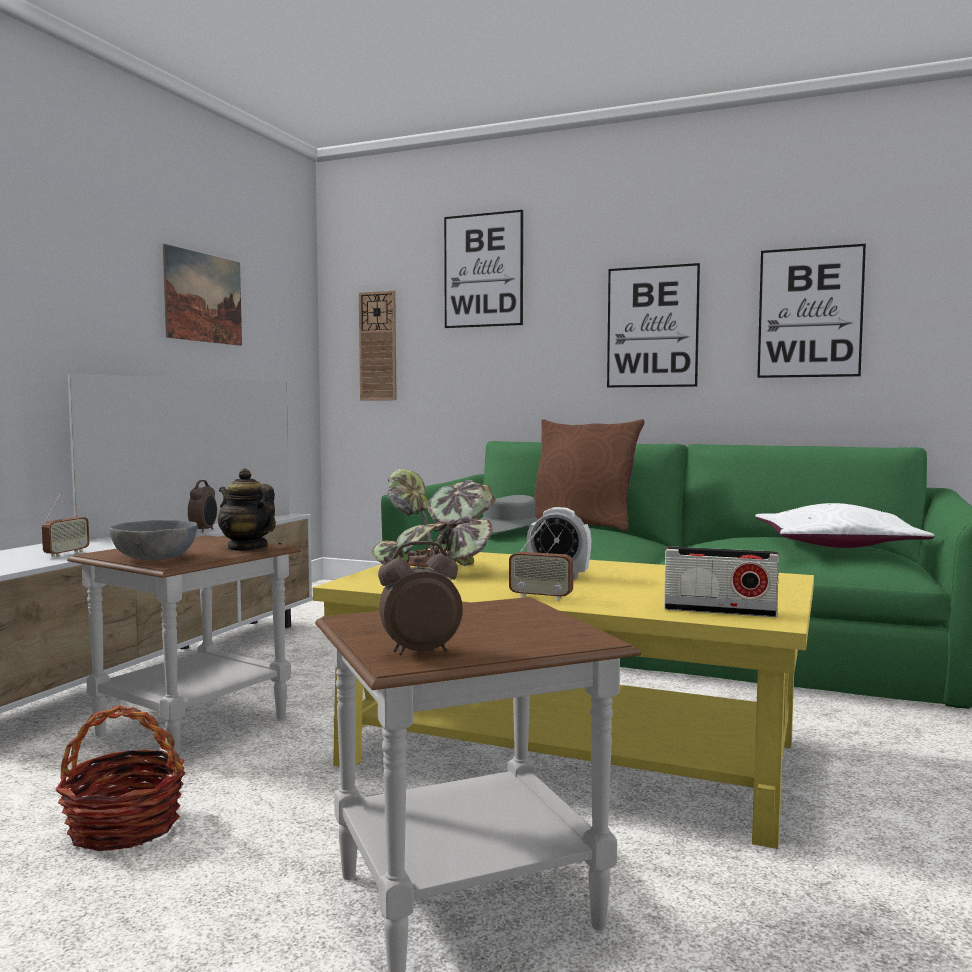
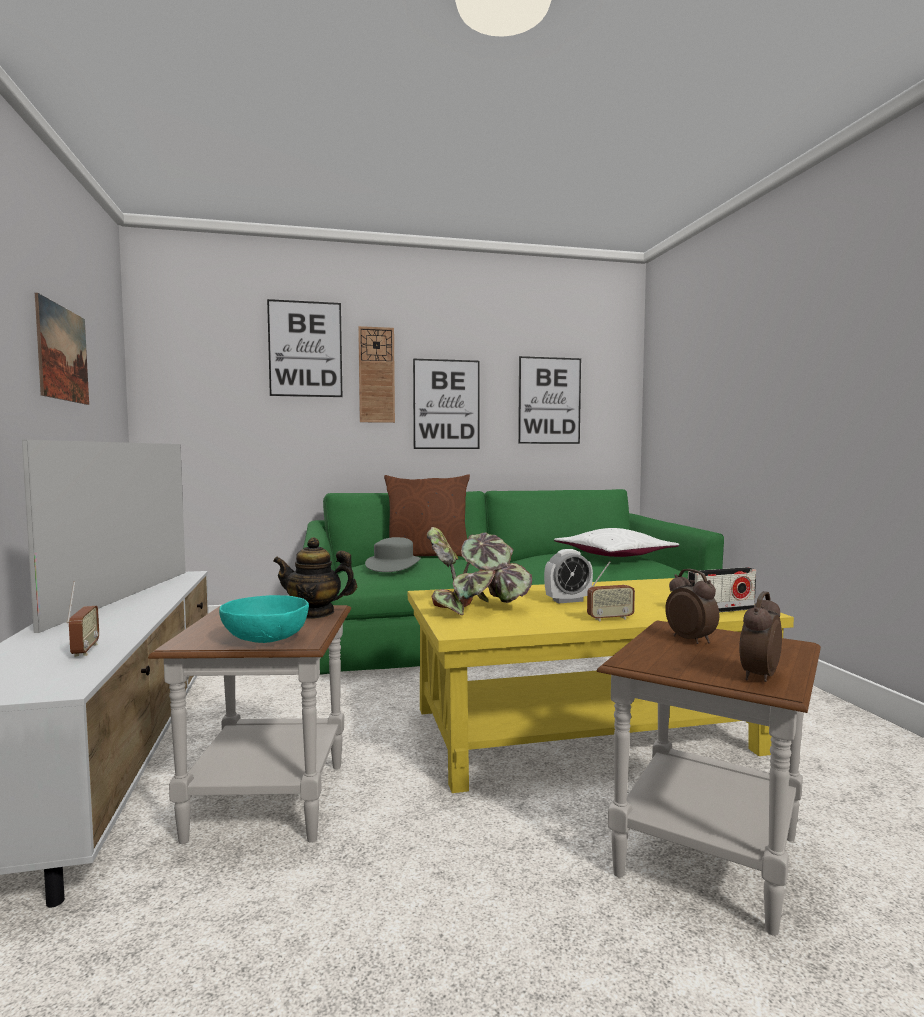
camera: 35 degrees left, 0 degrees up
(124, 827) = (380, 918): basket -> none
(156, 558) = (266, 638): grey bowl -> turquoise bowl
(204, 531) = (158, 601): alarm clock -> alarm clock (691, 640)
(378, 346) = (198, 408): wall clock -> wall clock (376, 375)

